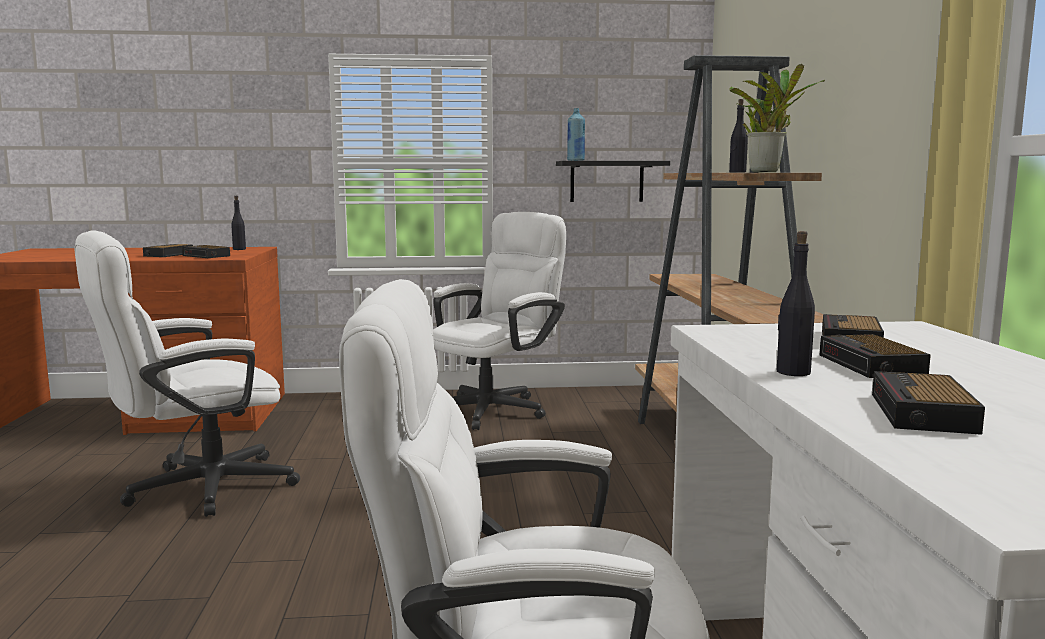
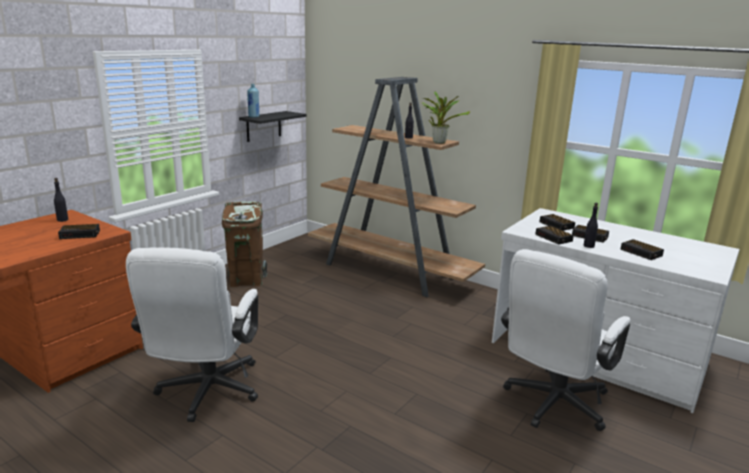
camera: 50 degrees left, 10 degrees up
(168, 255) = (39, 241): alarm clock -> alarm clock (554, 238)
(496, 408) = (246, 280): white office chair -> brown trash can

